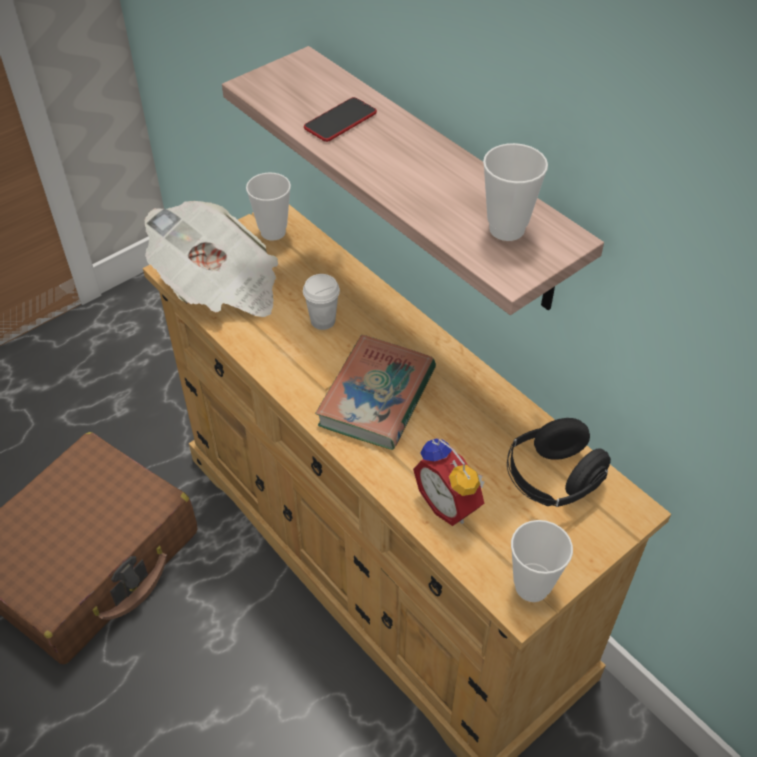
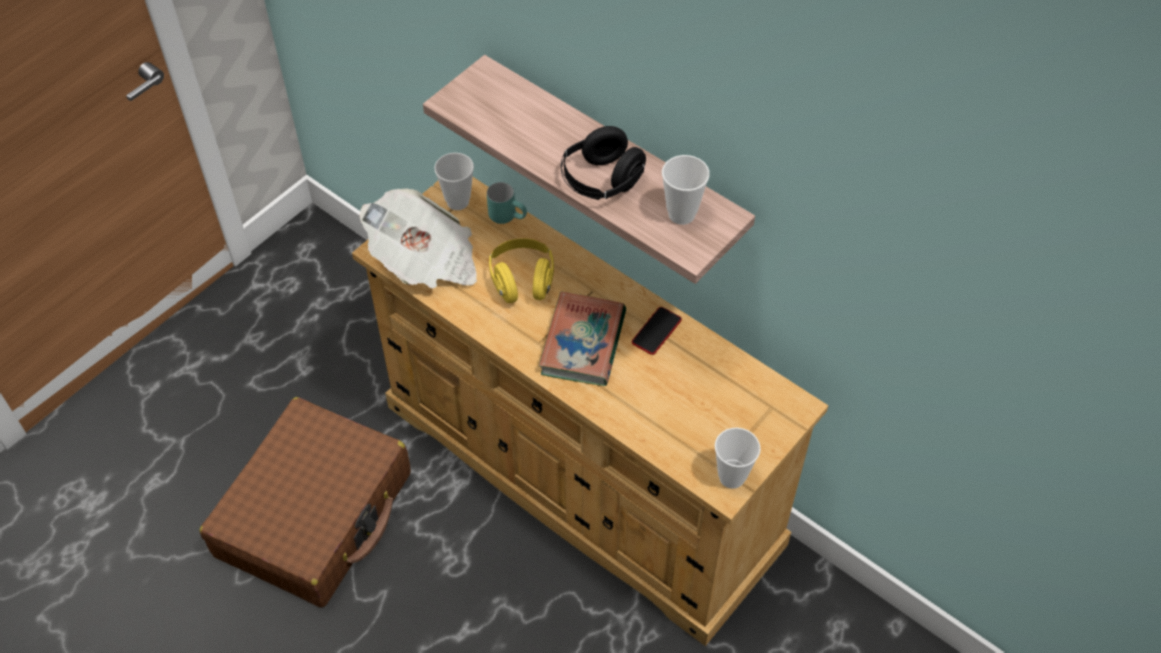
camera: 10 degrees left, 5 degrees up
(323, 321) = (522, 281): white cup -> yellow headphones
(325, 253) = (508, 216): none -> turquoise mug
(340, 121) = (531, 129): phone -> phone (656, 331)
(450, 503) = (659, 423): alarm clock -> none
(552, 480) = (734, 392): black headphones -> black headphones (601, 181)

